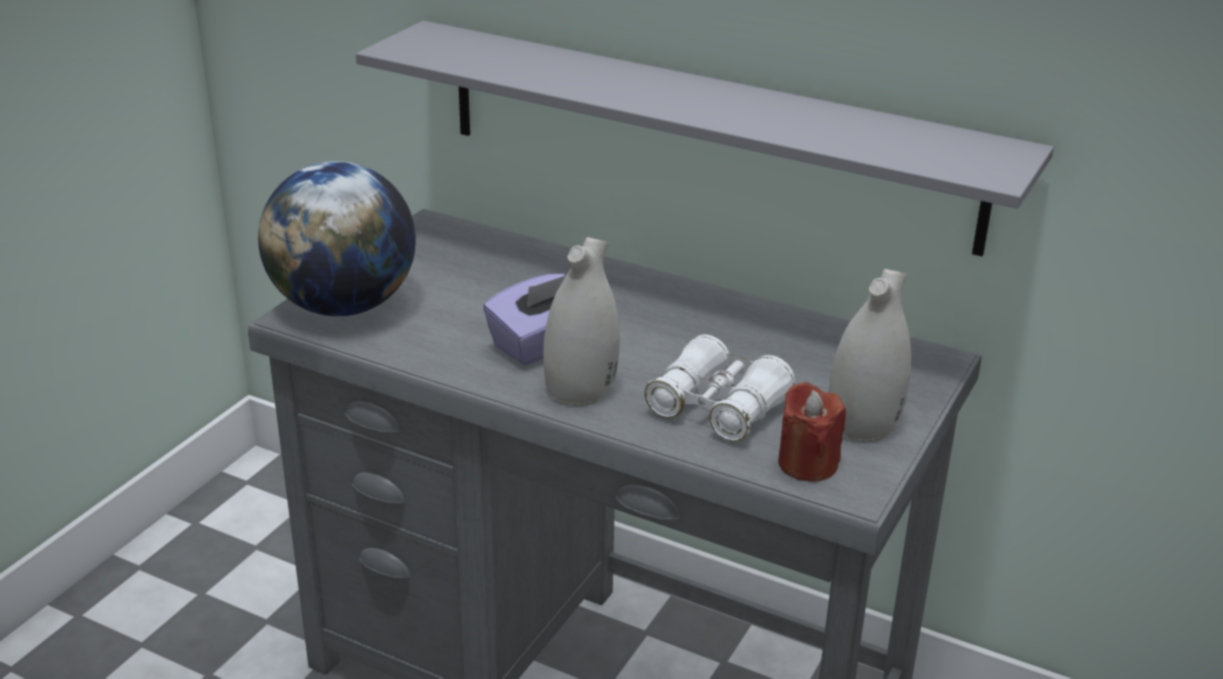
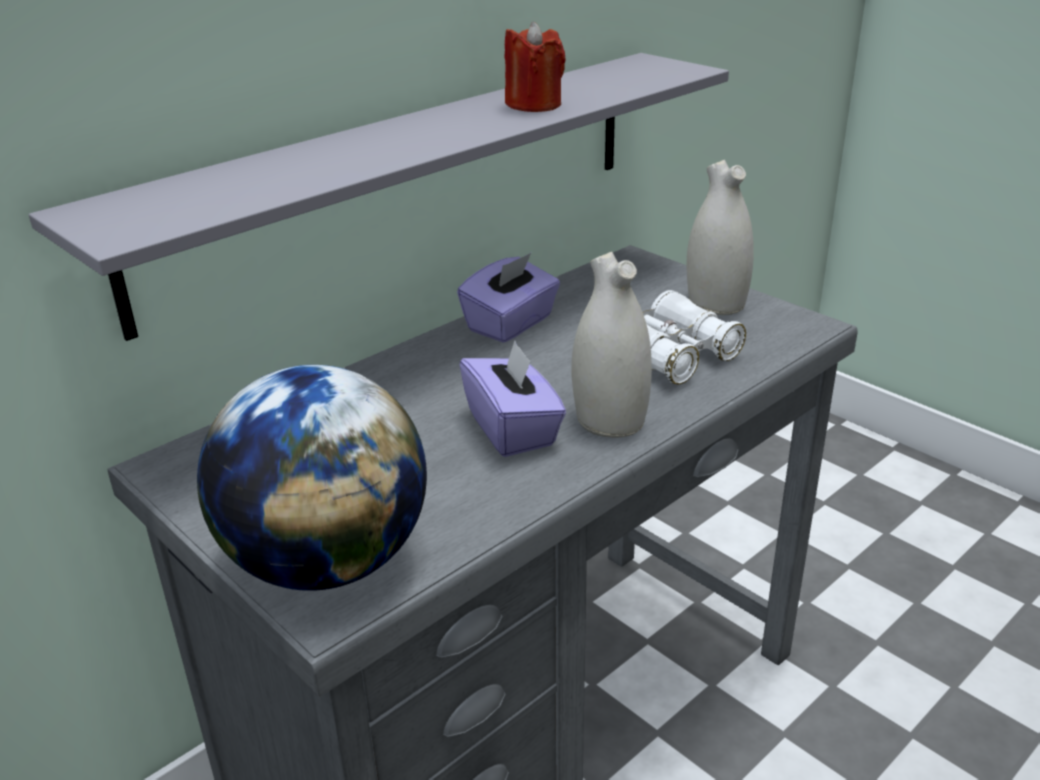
camera: 70 degrees left, 0 degrees up
(728, 314) = (511, 324): none -> purple tissue box
(807, 464) = (769, 335): red candle -> red candle (534, 105)

